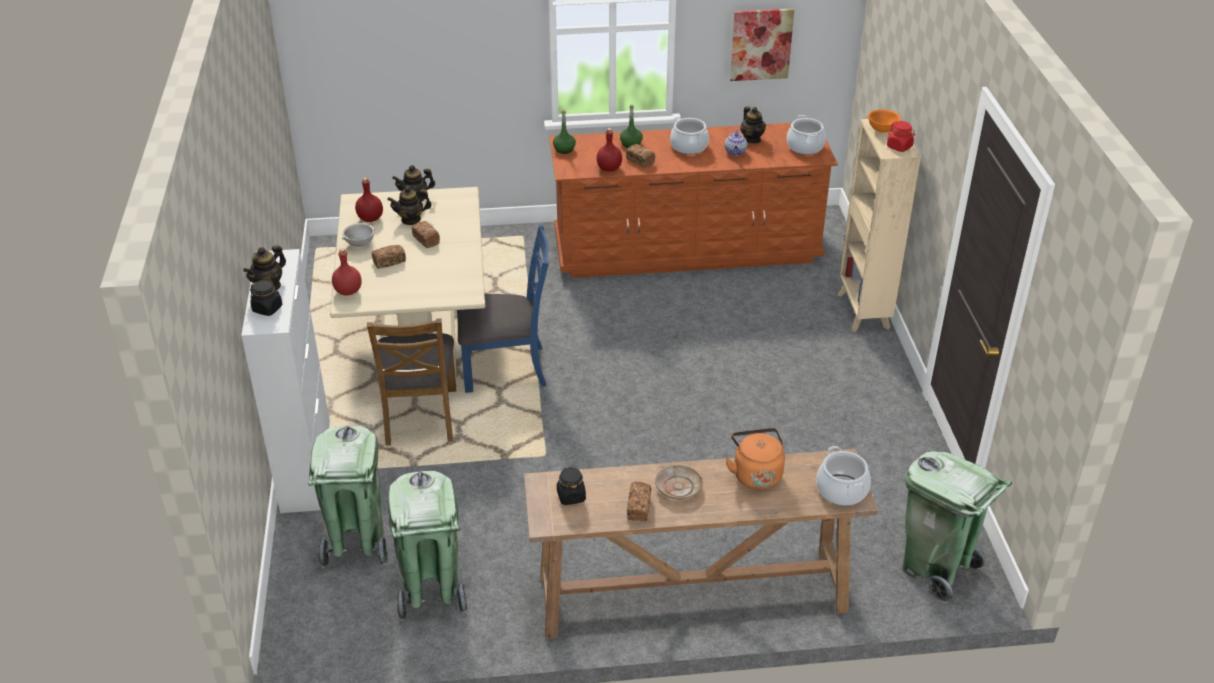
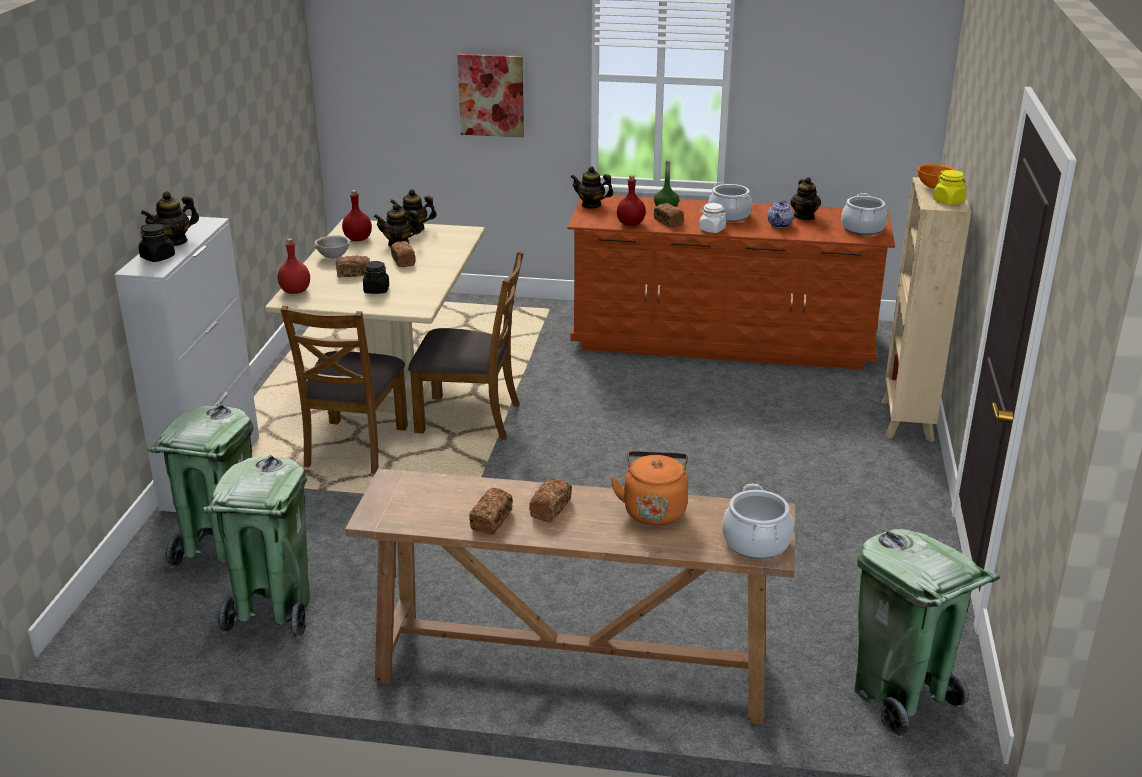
camera: 15 degrees right, 10 degrees down
(505, 368) = (470, 418): blue chair -> brown chair
(564, 149) = (591, 205): green bottle -> teapot
(571, 496) = (418, 497): black jar -> black jar (376, 290)
(678, 487) = (550, 508): beige plate -> bread
(681, 166) = (712, 229): none -> white jar
(761, 44) = (827, 114): picture -> picture (491, 95)
(899, 147) = (948, 201): red jar -> yellow jar

